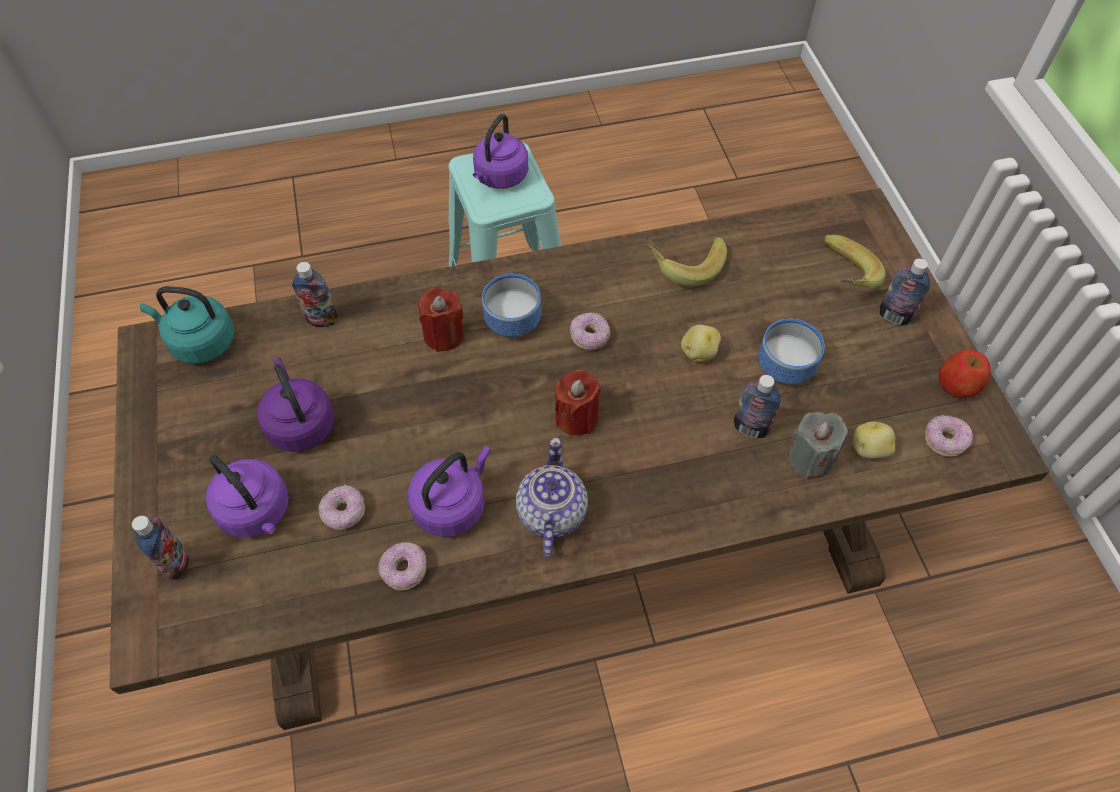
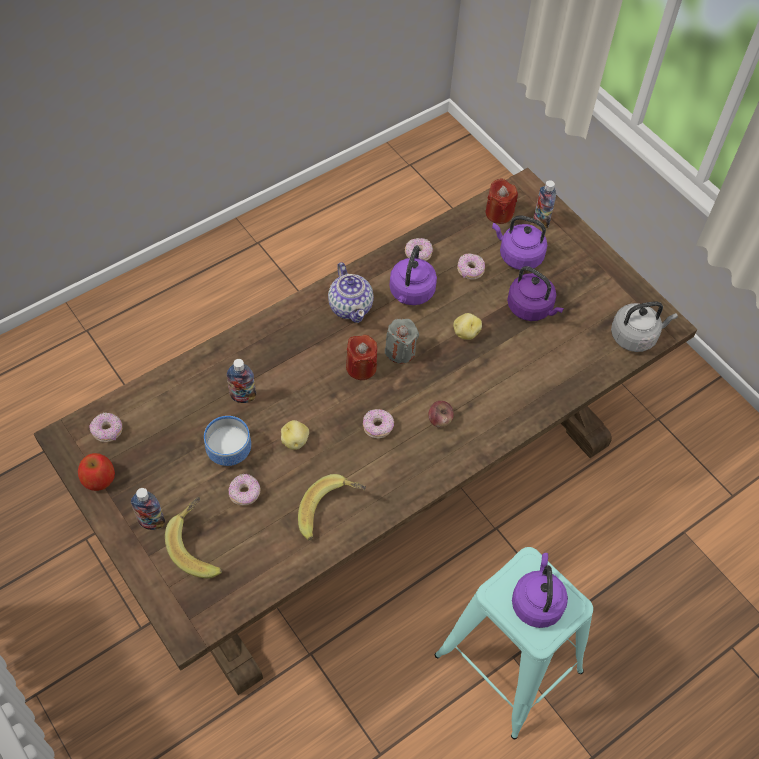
camera: 155 degrees right, 0 degrees up
(200, 342) = (635, 336): turquoise kettle -> grey kettle
(322, 320) = (569, 377): bottle -> none
(444, 335) = (480, 394): red candle -> red candle (499, 213)
(510, 321) = (440, 420): bowl -> apple
(777, 314) = (245, 493): none -> donut
(810, 458) = (198, 389): grey candle -> grey candle (400, 351)
(870, 449) = (159, 408): potato -> potato (466, 333)

